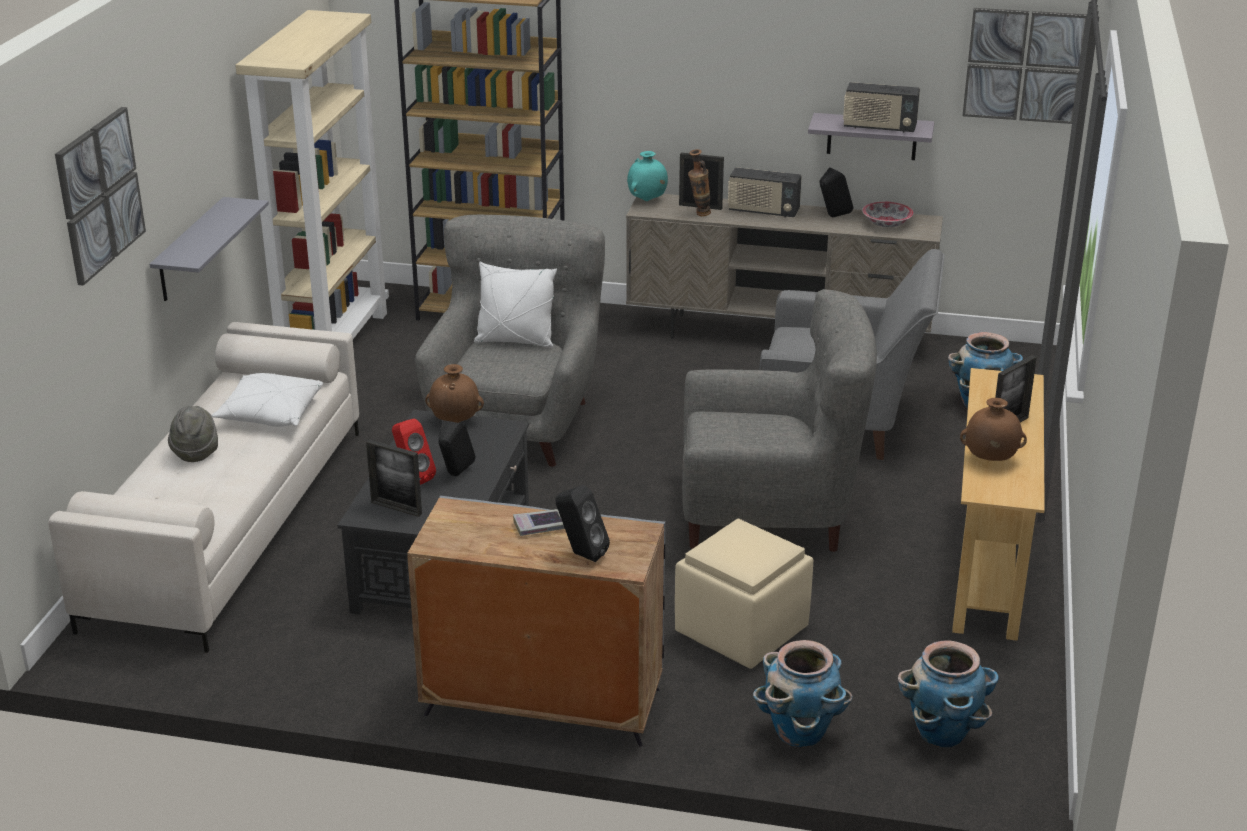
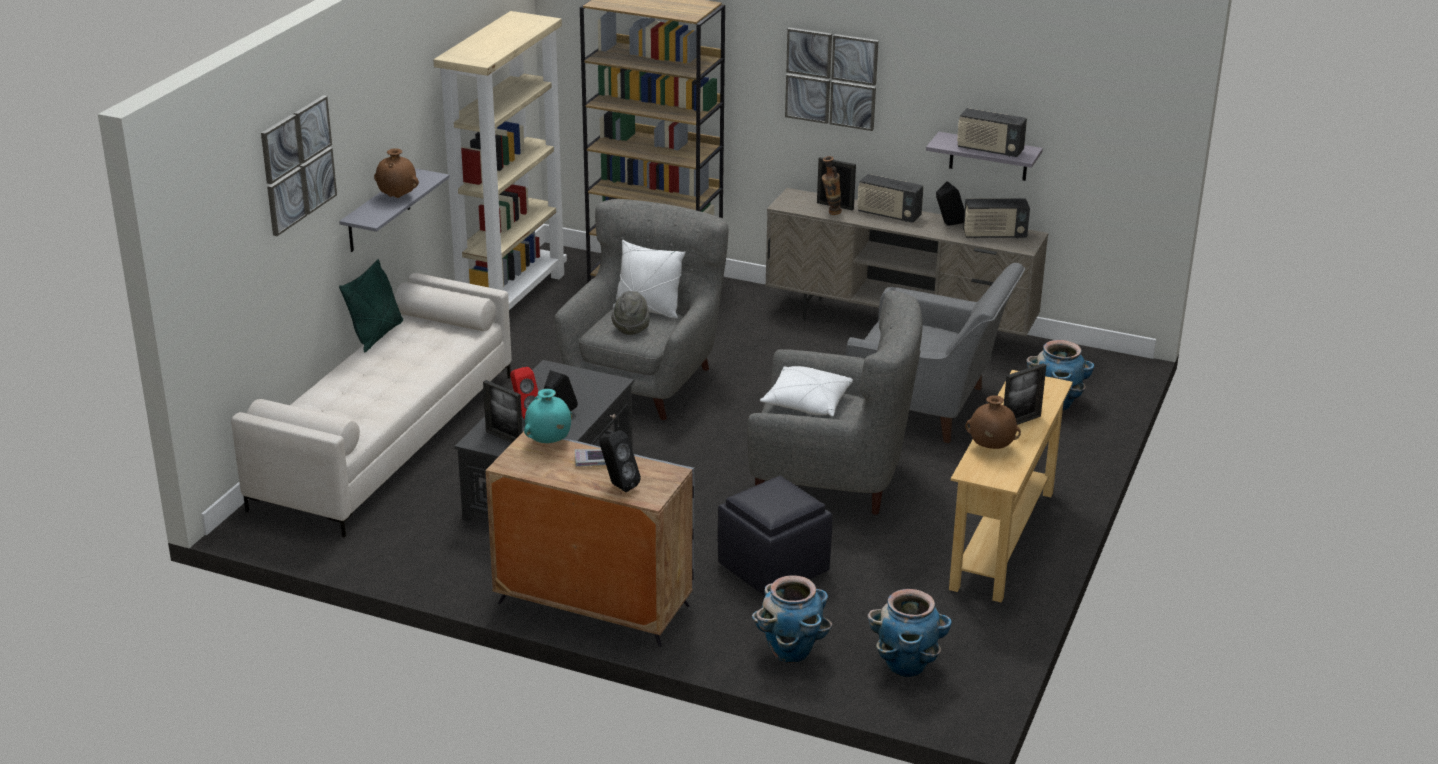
camera: 10 degrees right, 0 degrees up
(196, 452) = (361, 377): grey hat -> grey hat (631, 327)
(201, 400) = (376, 335): none -> green pillow
(270, 414) = (428, 353): white pillow -> white pillow (806, 403)
(456, 421) = (574, 373): brown vase -> brown vase (398, 197)
(647, 200) = (790, 196): turquoise vase -> turquoise vase (548, 442)
(742, 631) = (773, 569): beige ottoman -> black ottoman
(887, 223) = (994, 235): bowl -> radio
(1024, 65) = (1121, 105): picture -> picture (831, 78)

